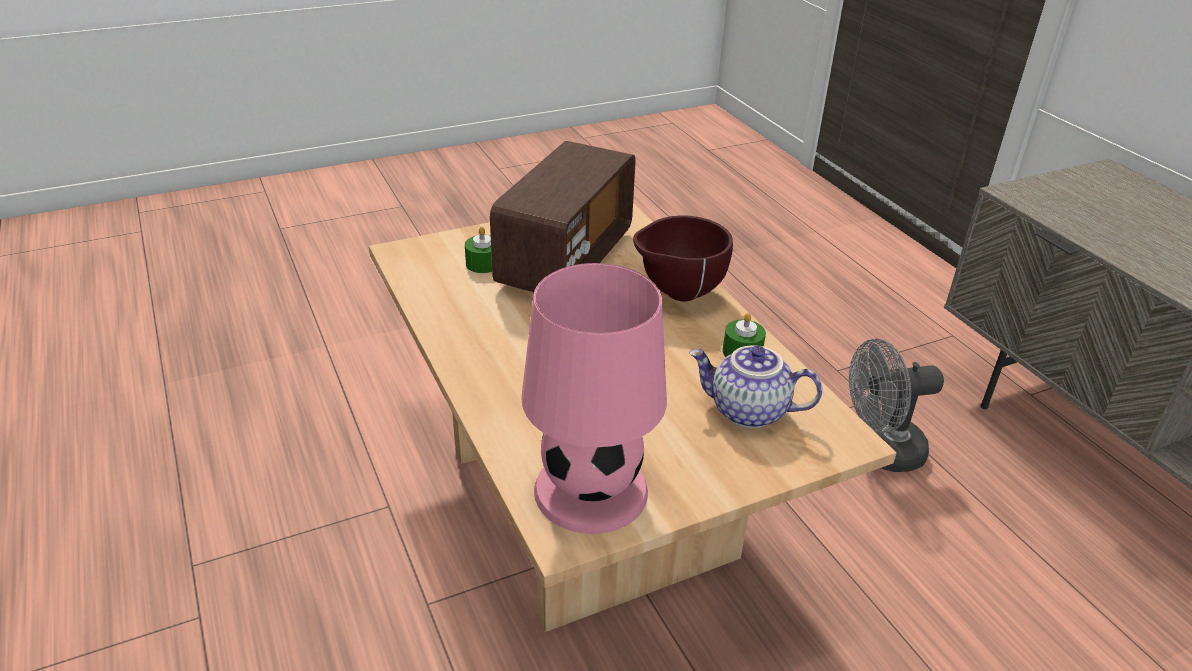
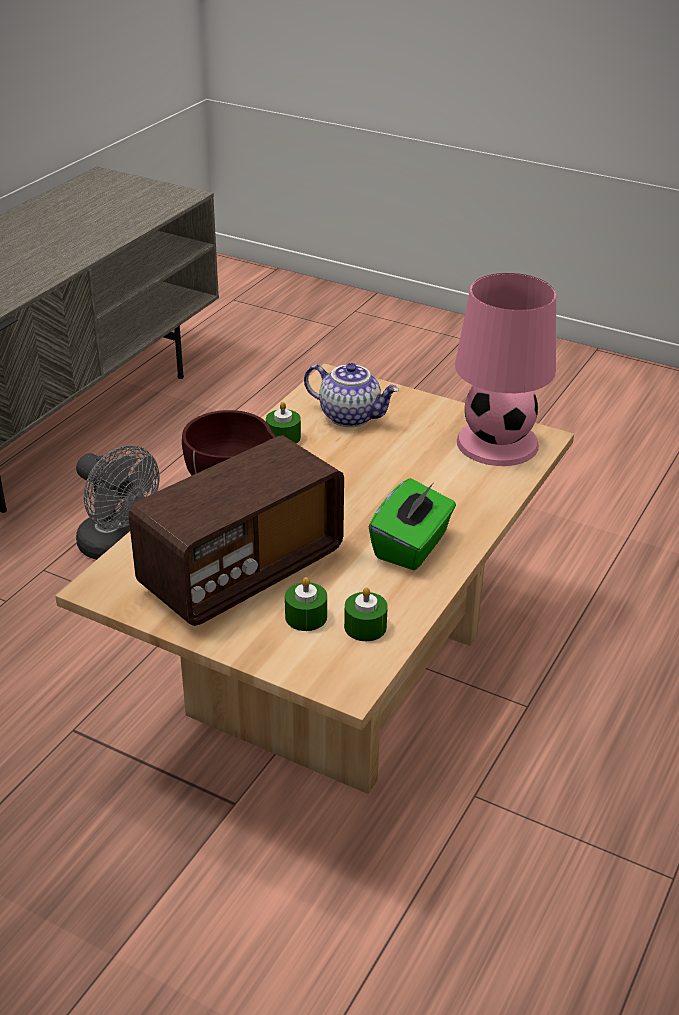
camera: 125 degrees left, 0 degrees up
(440, 280) = (365, 627): none -> green candle
(496, 342) = (412, 546): none -> green tissue box
(565, 259) = (242, 571): radio -> radio turned 150 degrees clockwise
(747, 412) = (351, 416): teapot -> teapot turned 45 degrees counterclockwise

